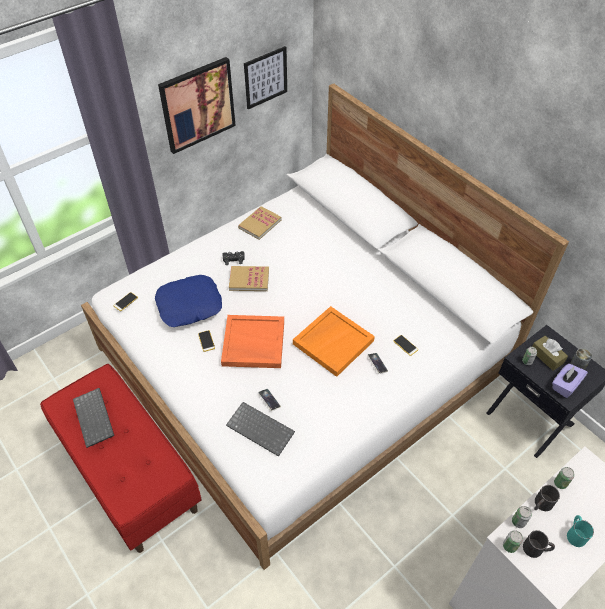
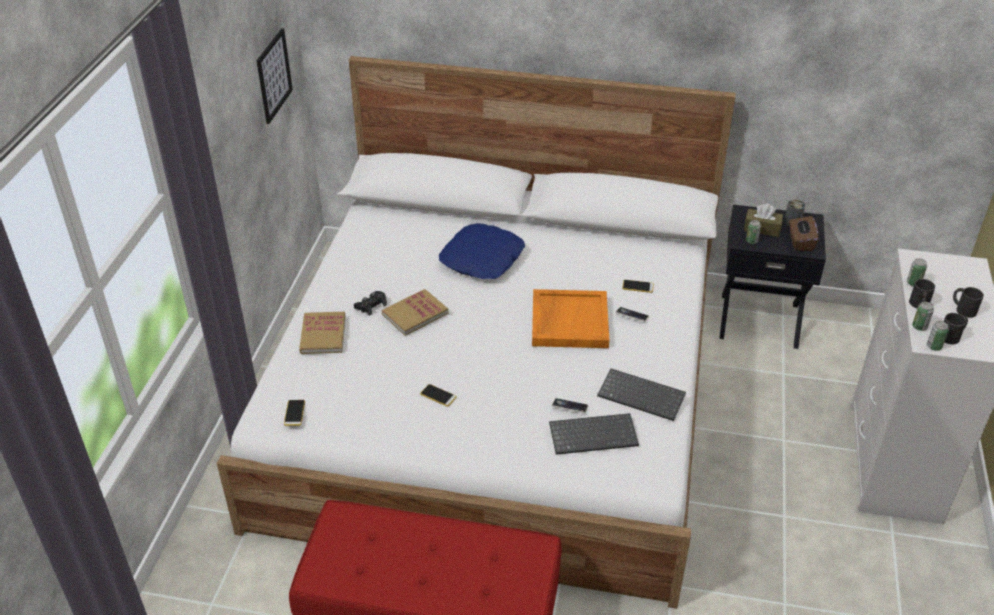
camera: 40 degrees left, 10 degrees down
(95, 418) = (381, 559): keyboard -> keyboard (642, 395)
(189, 306) = (378, 373): blue pillow -> blue pillow (482, 259)
(197, 105) = (231, 130): picture -> none
(253, 343) = (492, 368): orange tray -> none
(260, 224) = (358, 259): book -> book (323, 335)
(565, 385) = (800, 242): purple tissue box -> brown tissue box
(575, 533) = (962, 309): turquoise mug -> black mug

